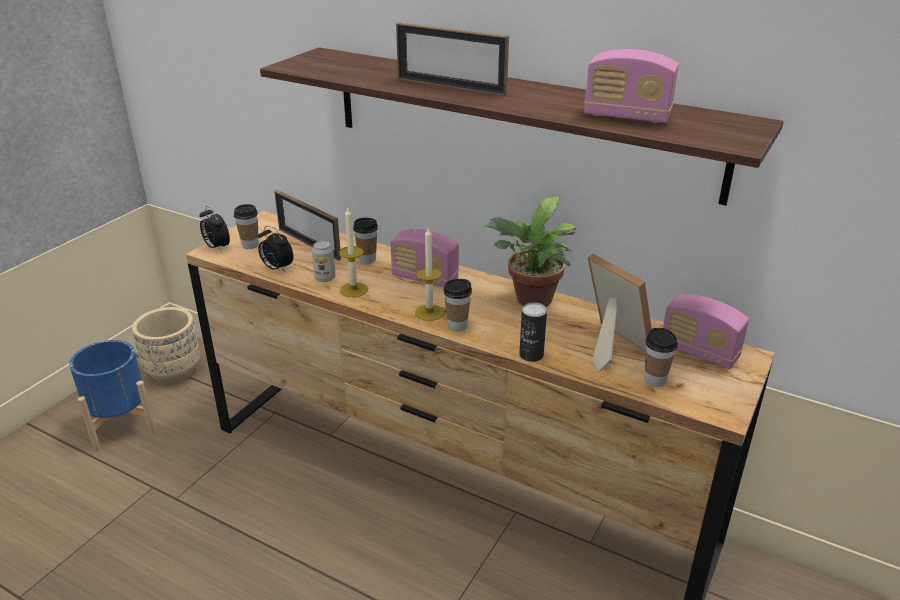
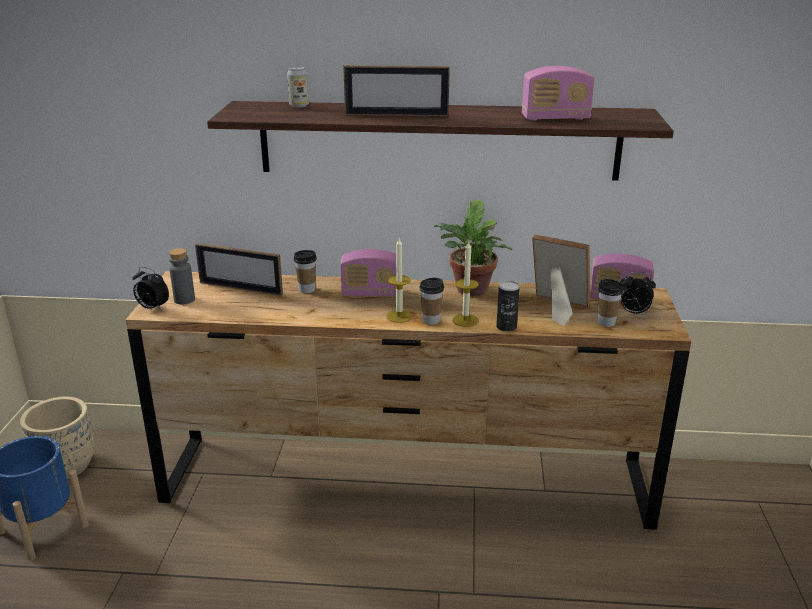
camera: 25 degrees left, 5 degrees down
(250, 245) = (184, 300): cup -> grey bottle
(277, 268) = (230, 312): alarm clock -> alarm clock (633, 313)
(325, 278) = (283, 311): can -> can (299, 105)
(354, 290) = (318, 314): candle -> candle (465, 320)

